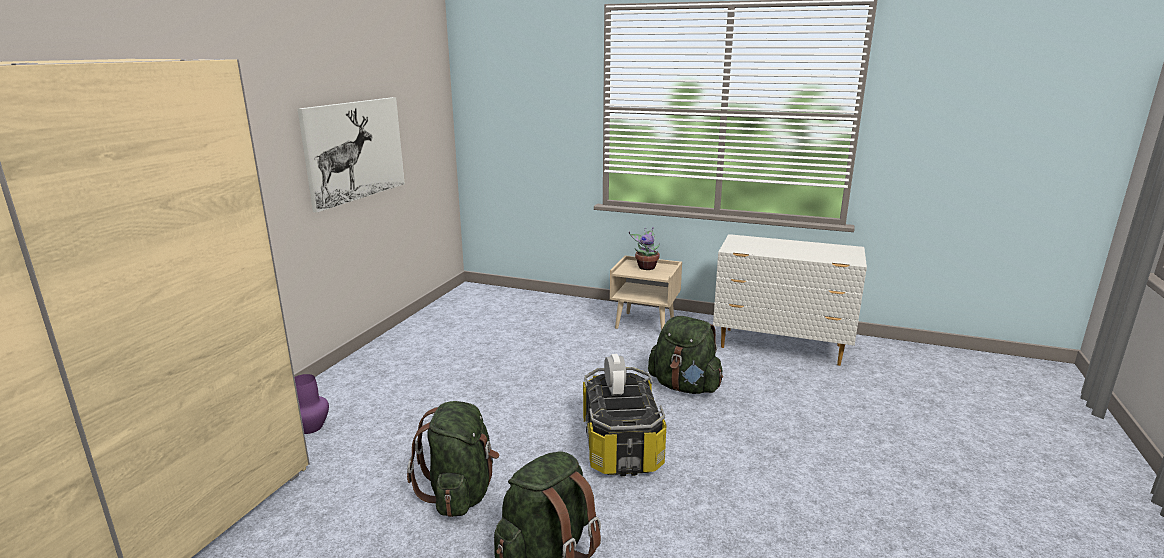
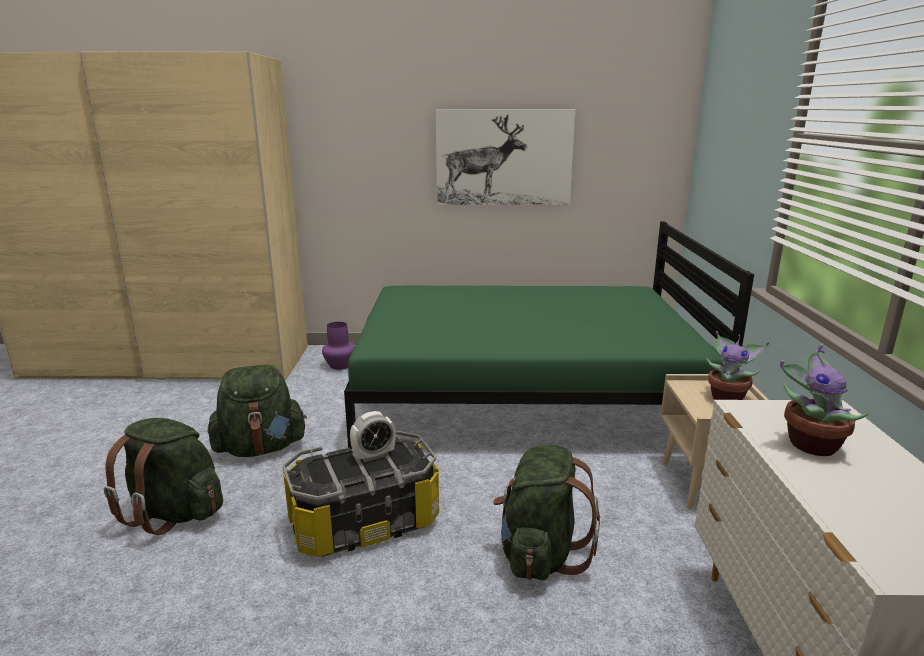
camera: 70 degrees right, 0 degrees up
(487, 348) = (524, 395): none -> green bed
(767, 248) = (809, 444): none -> potted plant

